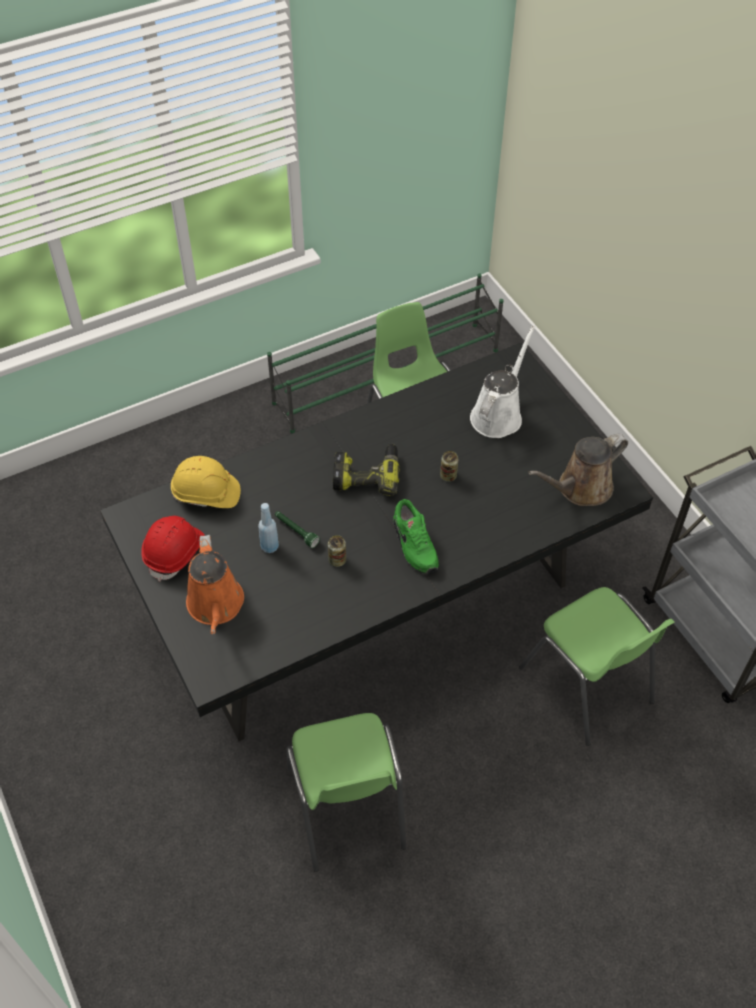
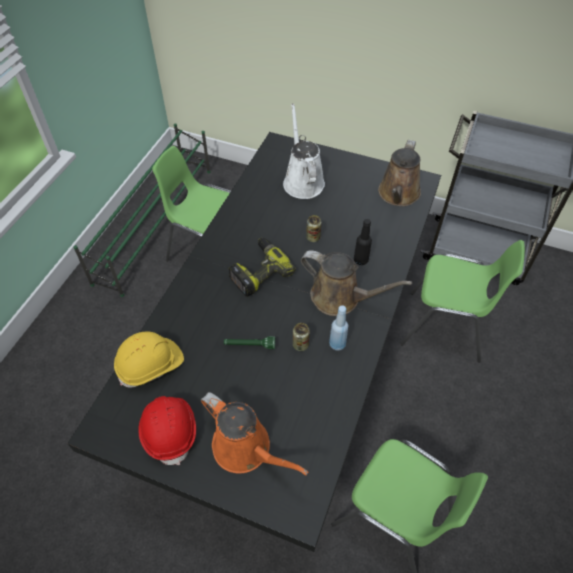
camera: 40 degrees left, 0 degrees up
(269, 546) = (241, 370): blue bottle -> blue bottle (337, 344)
(413, 545) = (340, 298): green shoe -> brown watering can
(470, 526) = (361, 260): none -> black bottle

